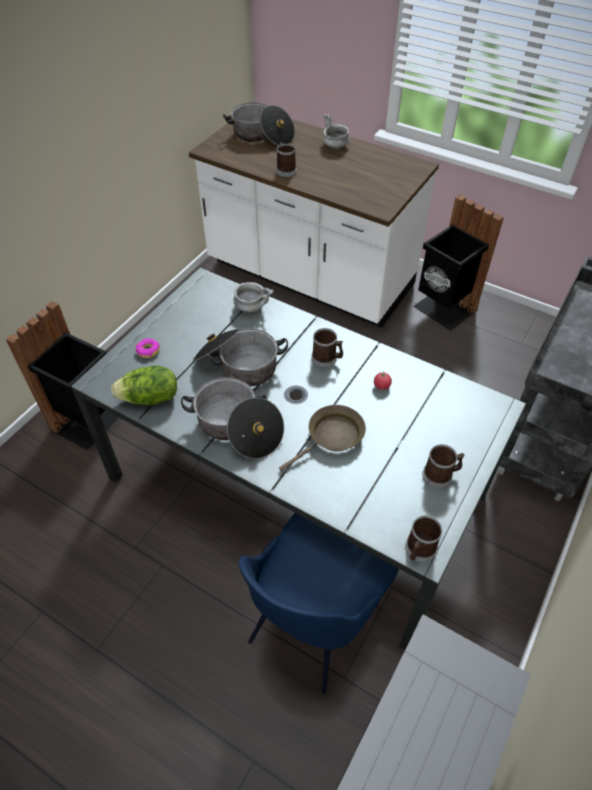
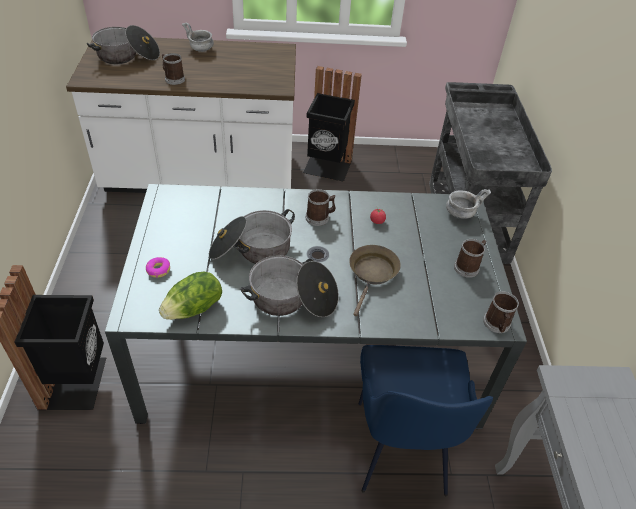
camera: 35 degrees left, 5 degrees down
(251, 307) = (223, 200): grey bowl -> grey bowl (460, 213)

